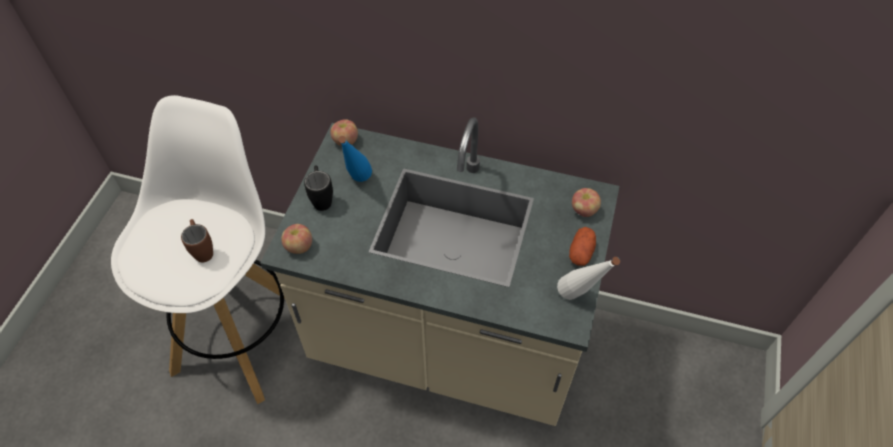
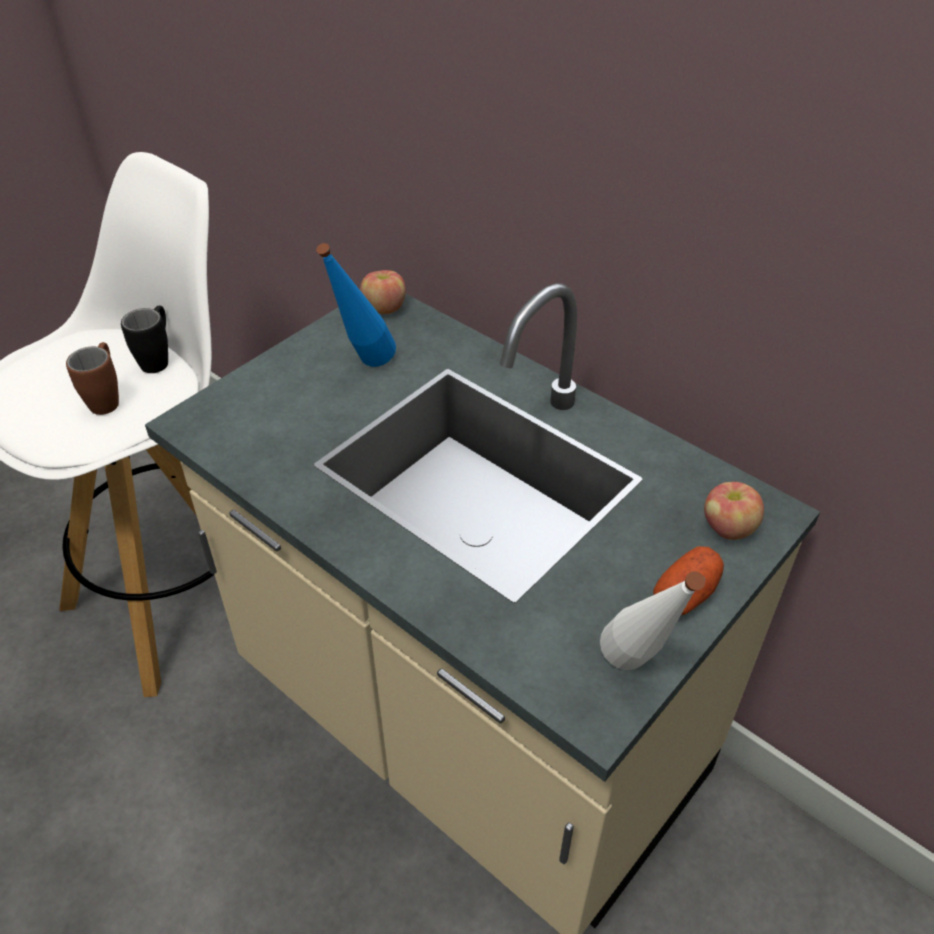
camera: 25 degrees right, 10 degrees down
(299, 246) = (215, 421): apple -> none
(321, 198) = (296, 370): black mug -> black mug (158, 359)

